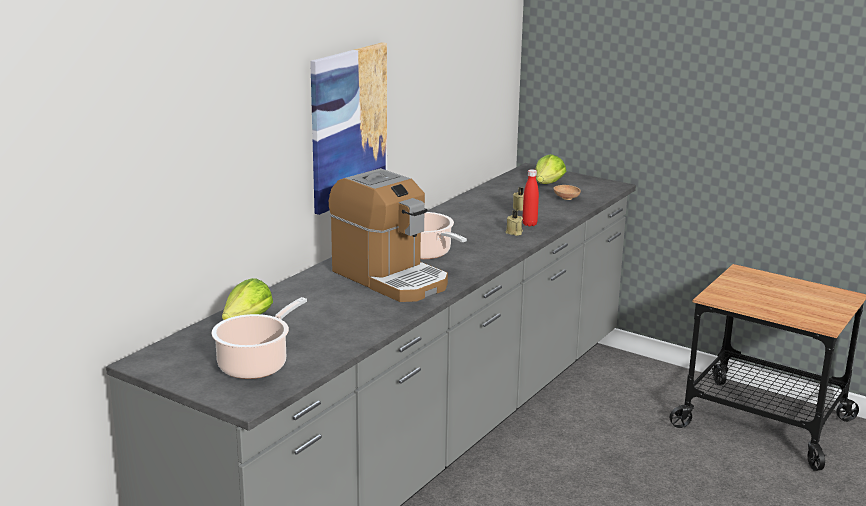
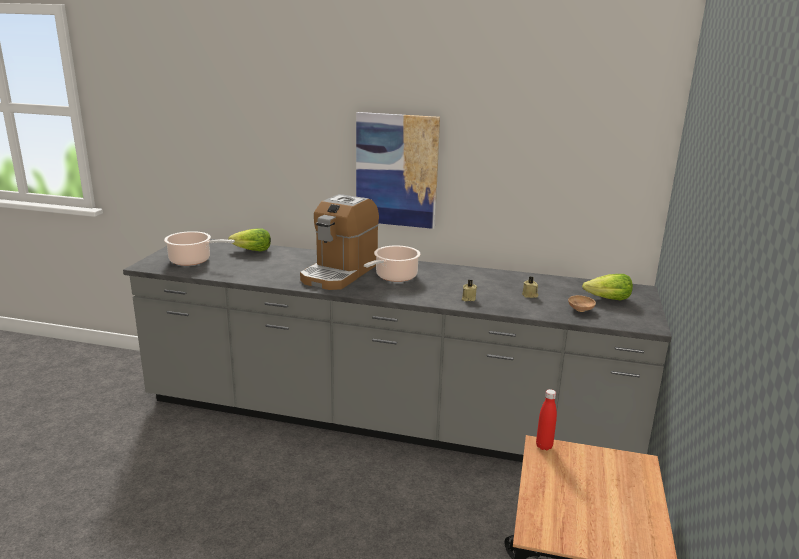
camera: 70 degrees right, 0 degrees up
(529, 224) = (494, 302): red bottle -> red bottle (544, 446)

